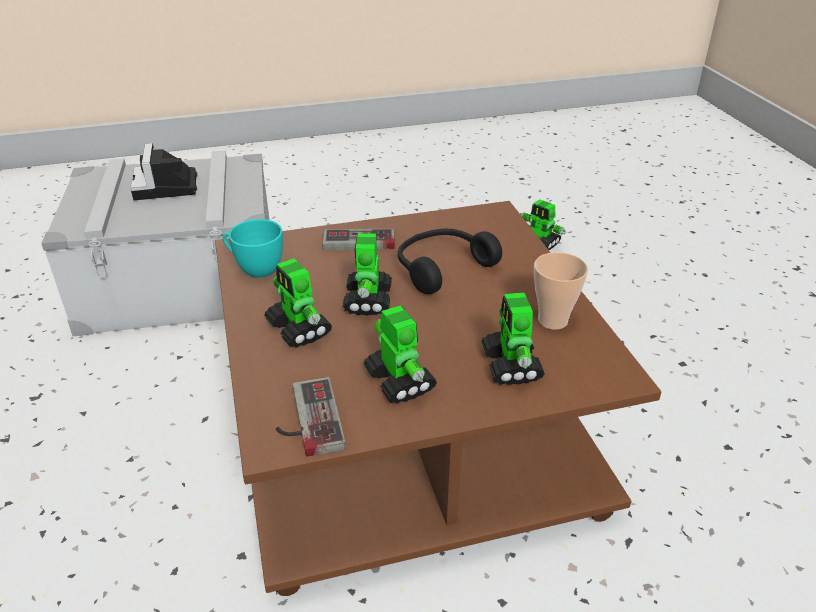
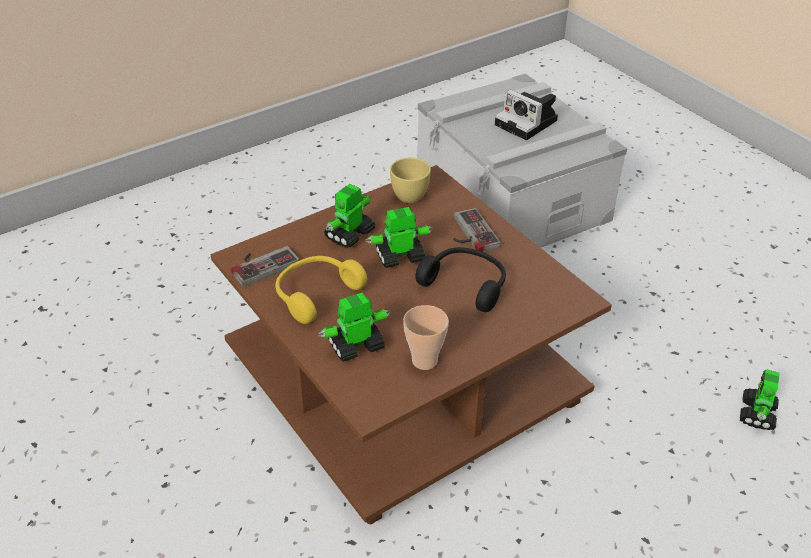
camera: 70 degrees right, 5 degrees up
(166, 188) = (528, 123): camera -> camera turned 105 degrees counterclockwise
(255, 268) = (410, 193): turquoise cup -> yellow cup
(399, 380) = (315, 293): toy robot -> yellow headphones

